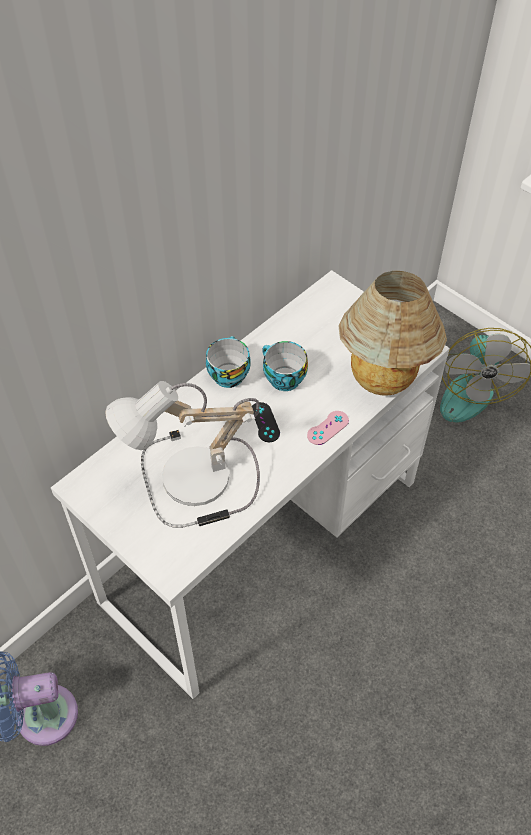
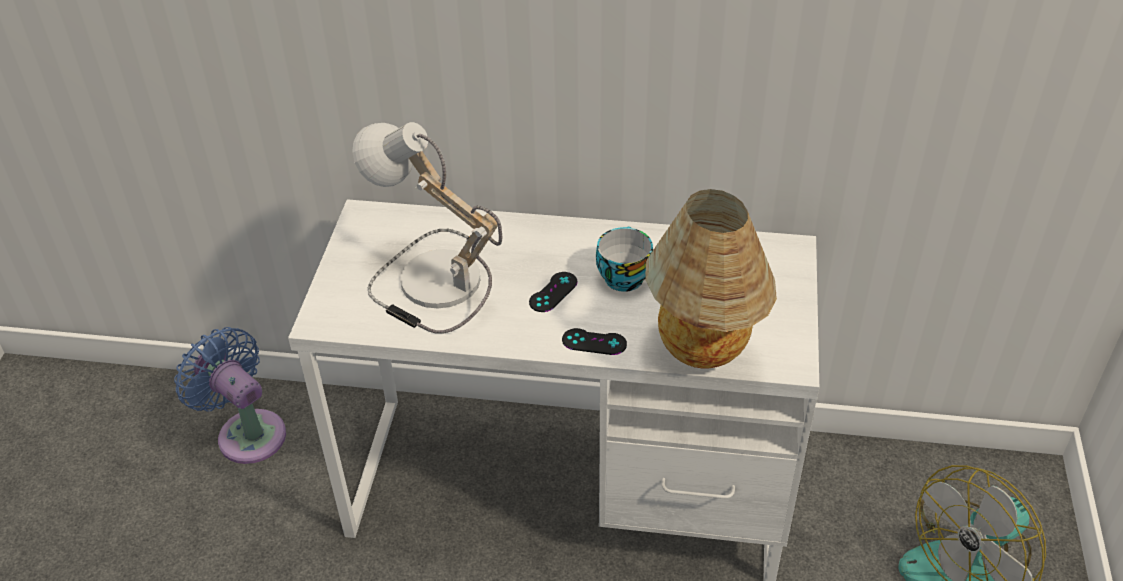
camera: 55 degrees right, 10 degrees down
(227, 374) = (586, 236): cup -> none
(328, 428) = (594, 342): pink game controller -> black game controller

